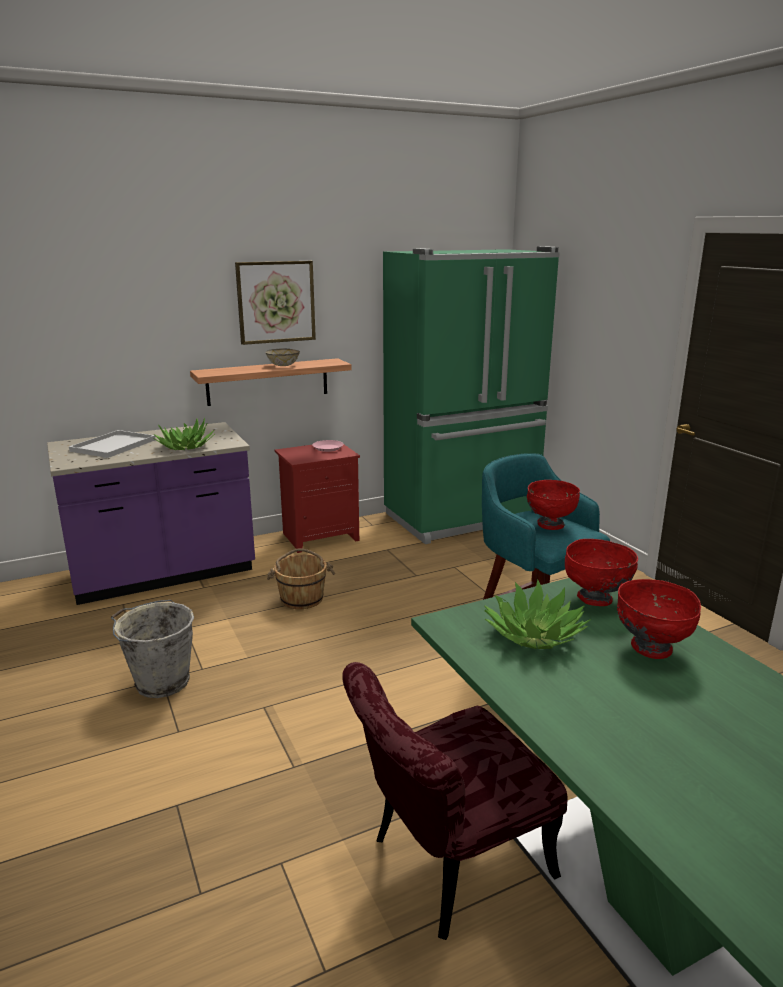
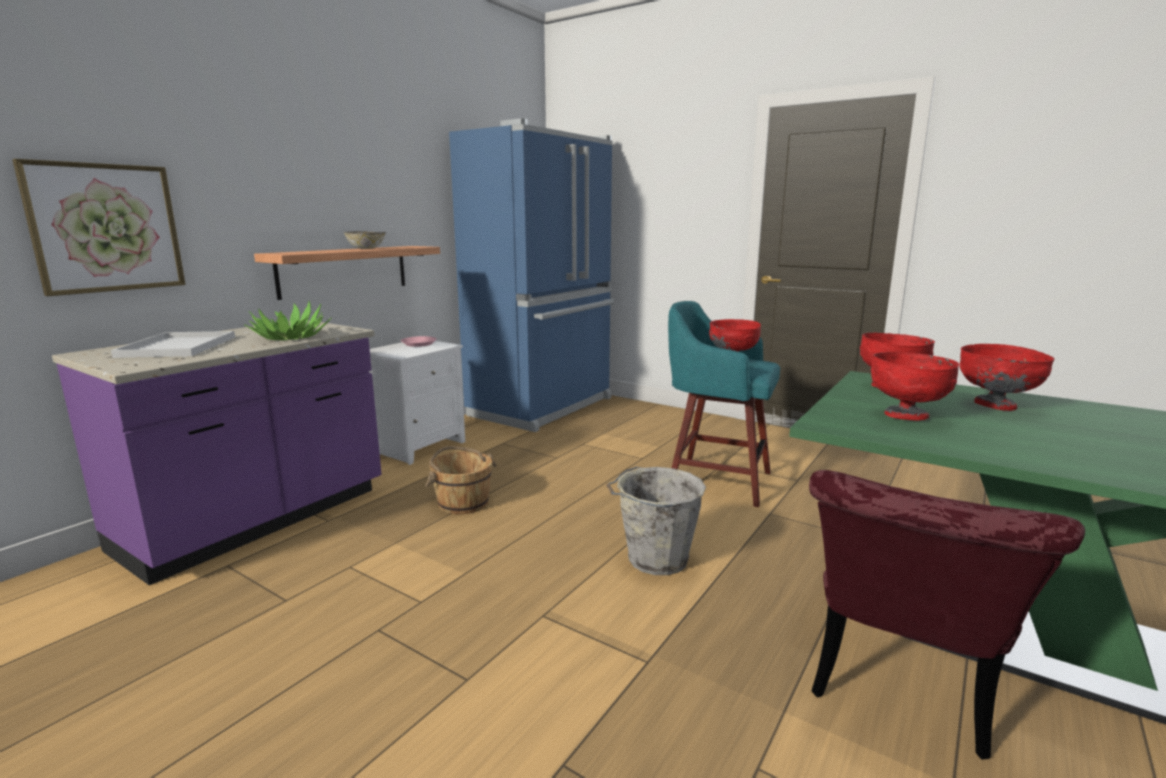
camera: 30 degrees left, 5 degrees down
(160, 682) = (380, 633): grey bucket -> grey bucket (655, 559)
(276, 302) = (348, 175): picture -> picture (106, 228)
(320, 536) = (419, 446): red nightstand -> white nightstand
(463, 518) = (544, 407): green fridge -> blue fridge
(533, 635) = (907, 416): potted plant -> red bowl

